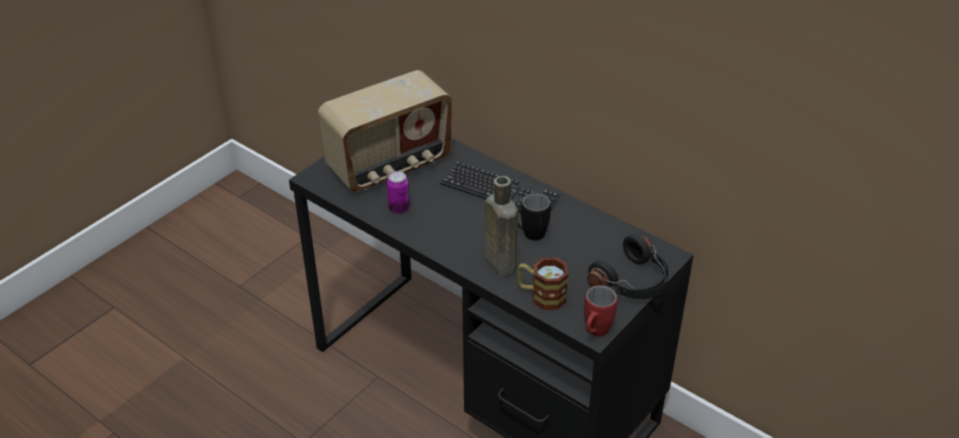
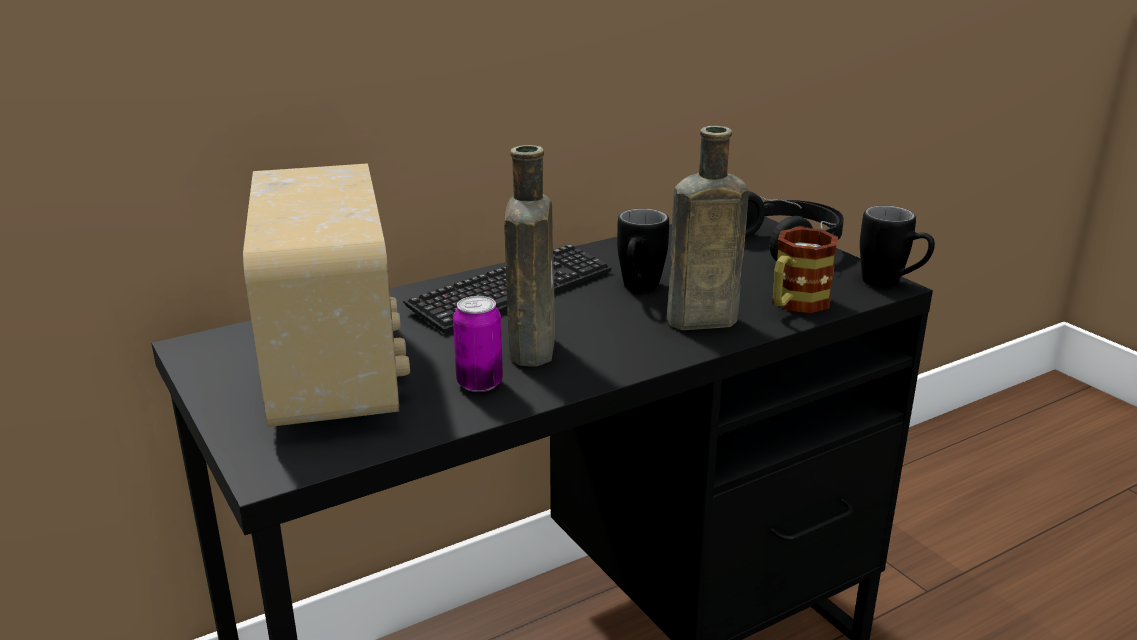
camera: 70 degrees left, 15 degrees down
(441, 214) = (532, 346): none -> brown bottle
(595, 333) = (891, 285): red mug -> black mug

